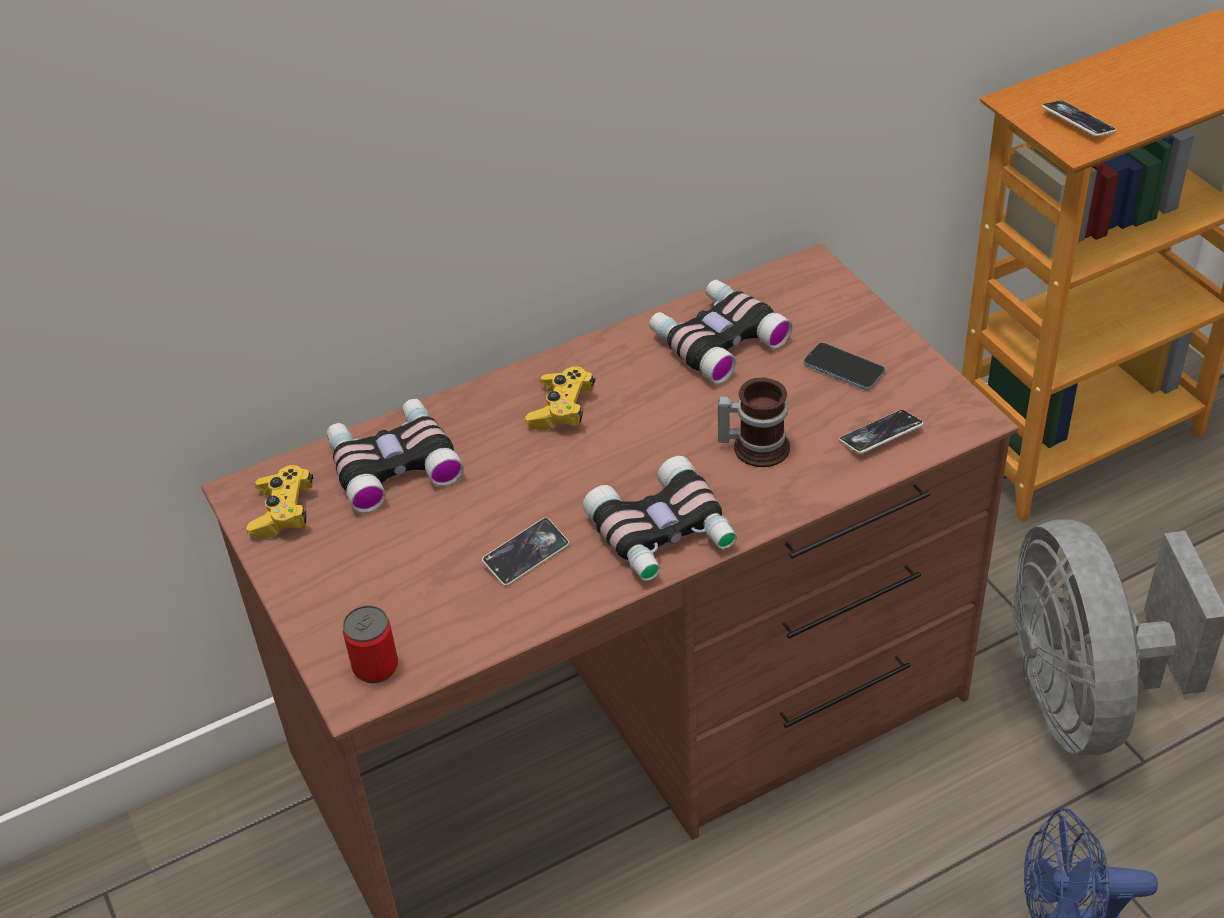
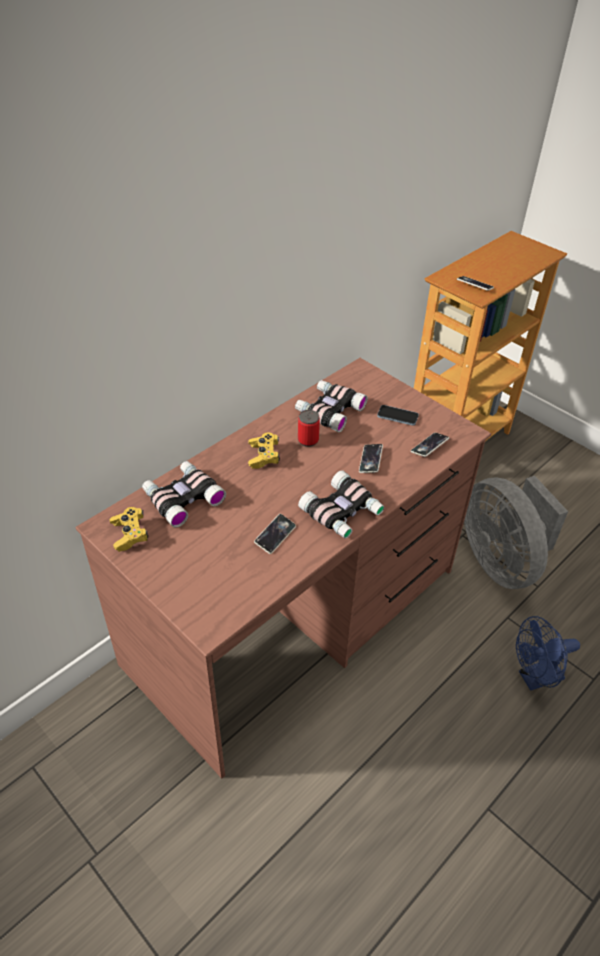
camera: 20 degrees left, 0 degrees up
(375, 667) = (215, 611): can -> can (308, 440)
(755, 446) = (370, 460): mug -> phone

